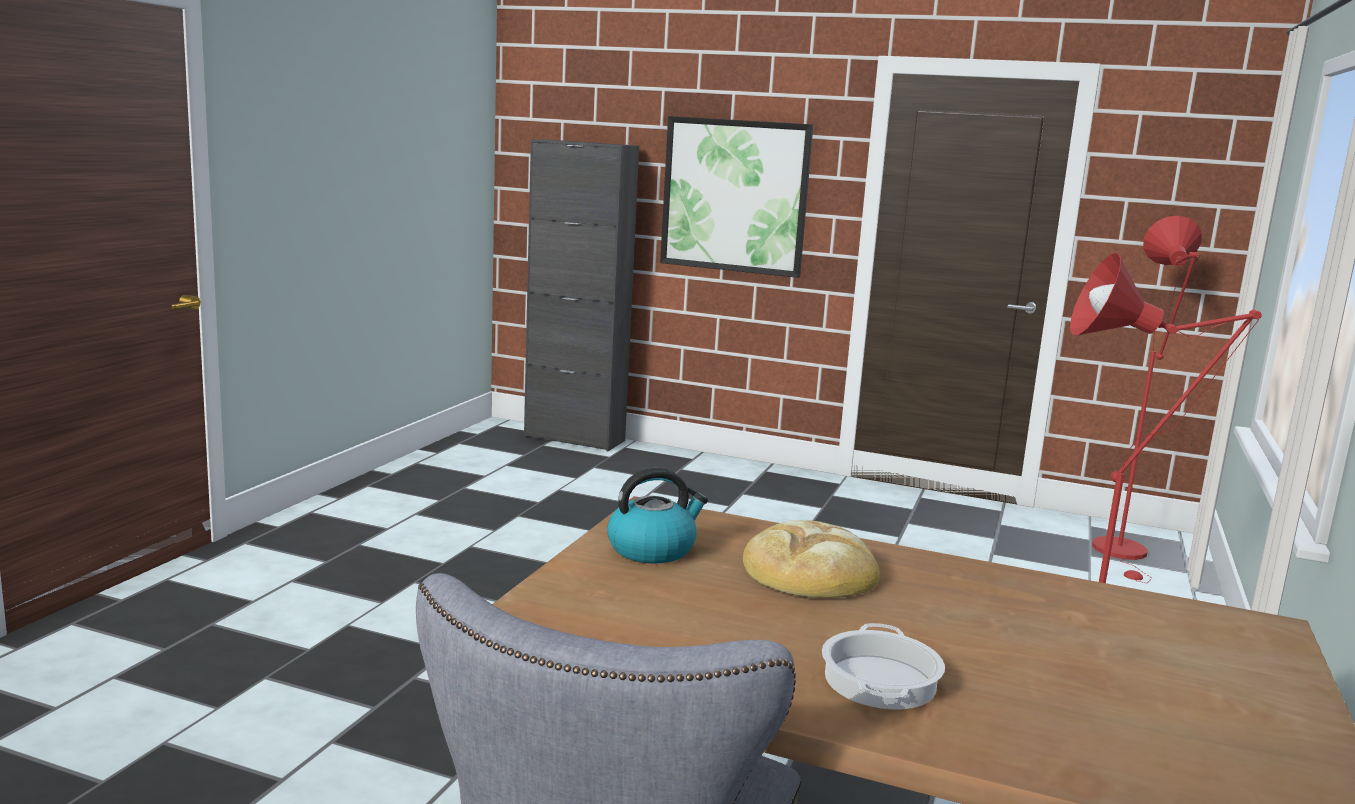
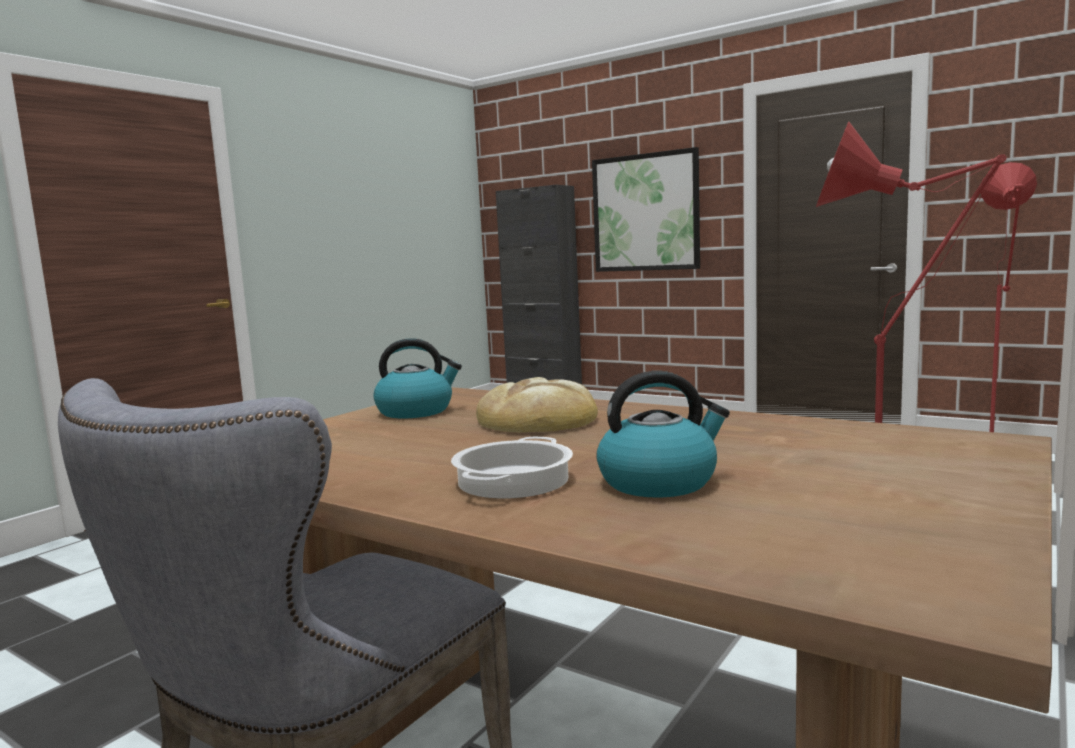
camera: 15 degrees right, 5 degrees down
(1020, 684) = (659, 482): none -> kettle

